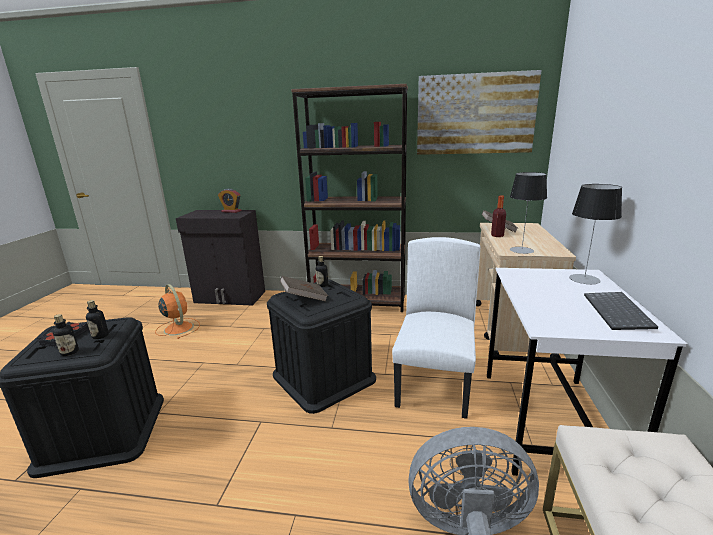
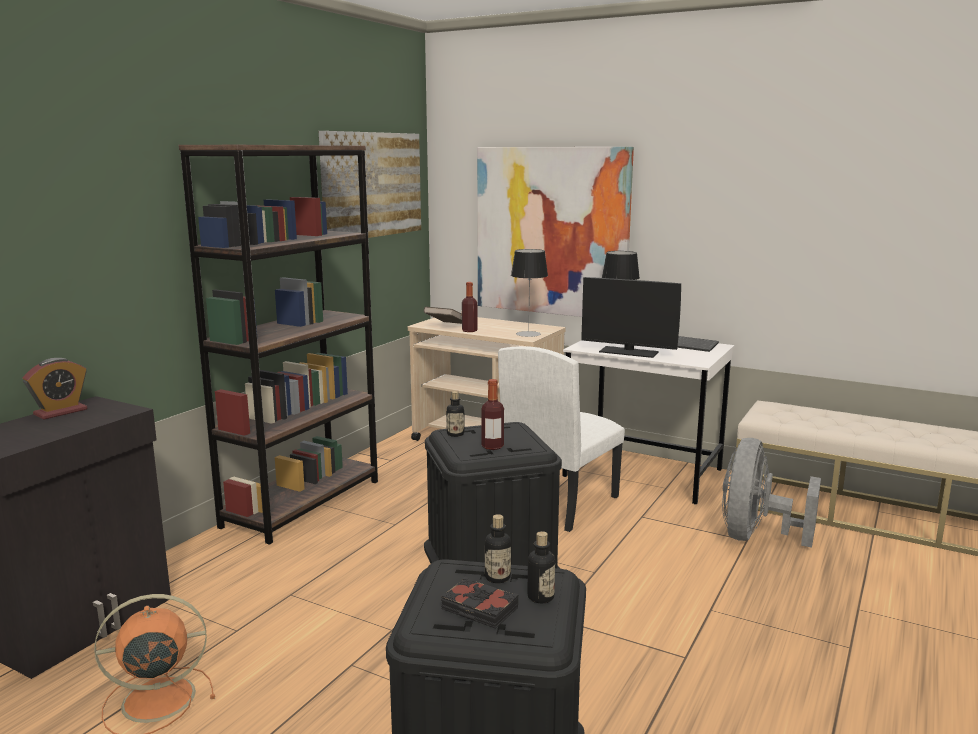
camera: 70 degrees left, 5 degrees down
(304, 298) = (492, 446): brown book -> bottle
(435, 386) = (560, 503): white chair -> white chair turned 90 degrees counterclockwise
(530, 291) = (628, 352): none -> monitor
(594, 159) = (551, 231): none -> picture

